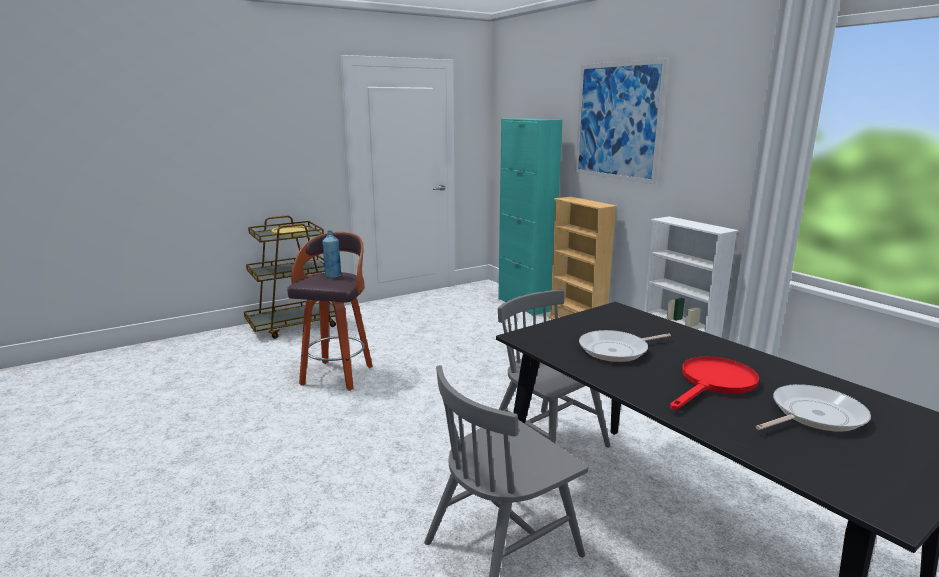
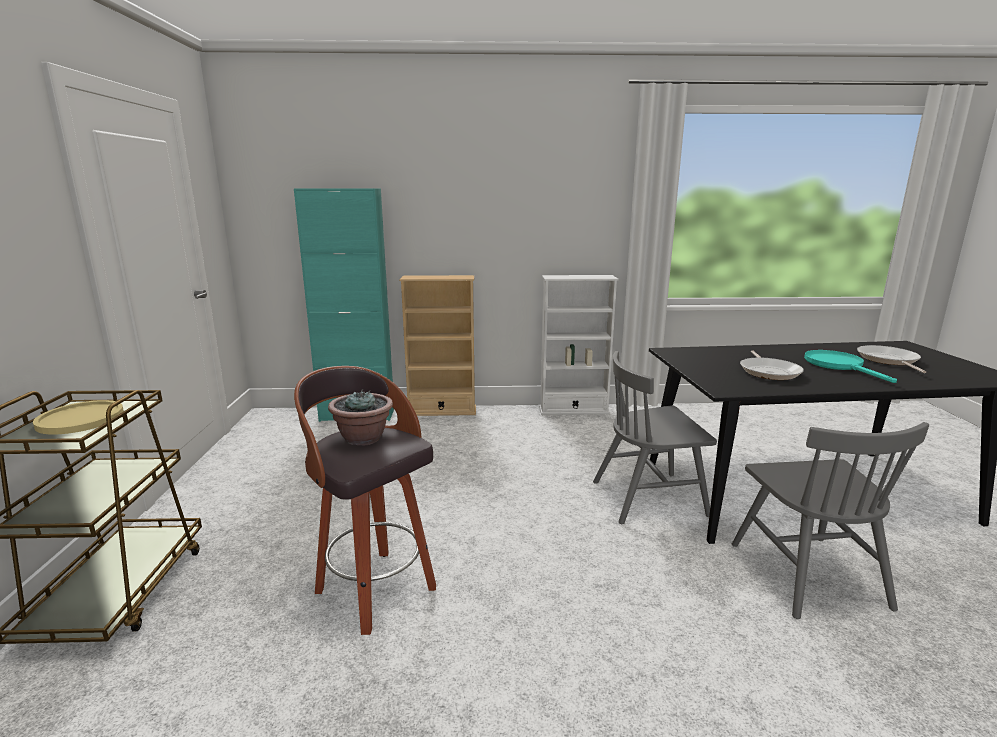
camera: 60 degrees left, 0 degrees up
(333, 276) = (363, 438): blue bottle -> potted plant
(617, 121) = (461, 188): picture -> none
(714, 384) = (839, 366): red frying pan -> turquoise frying pan

